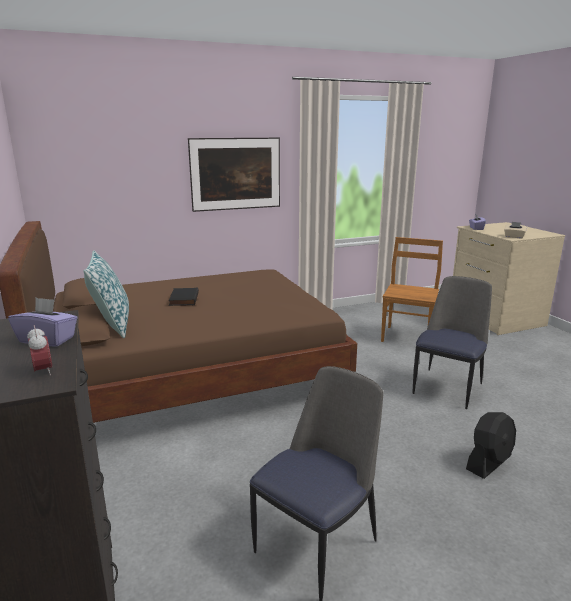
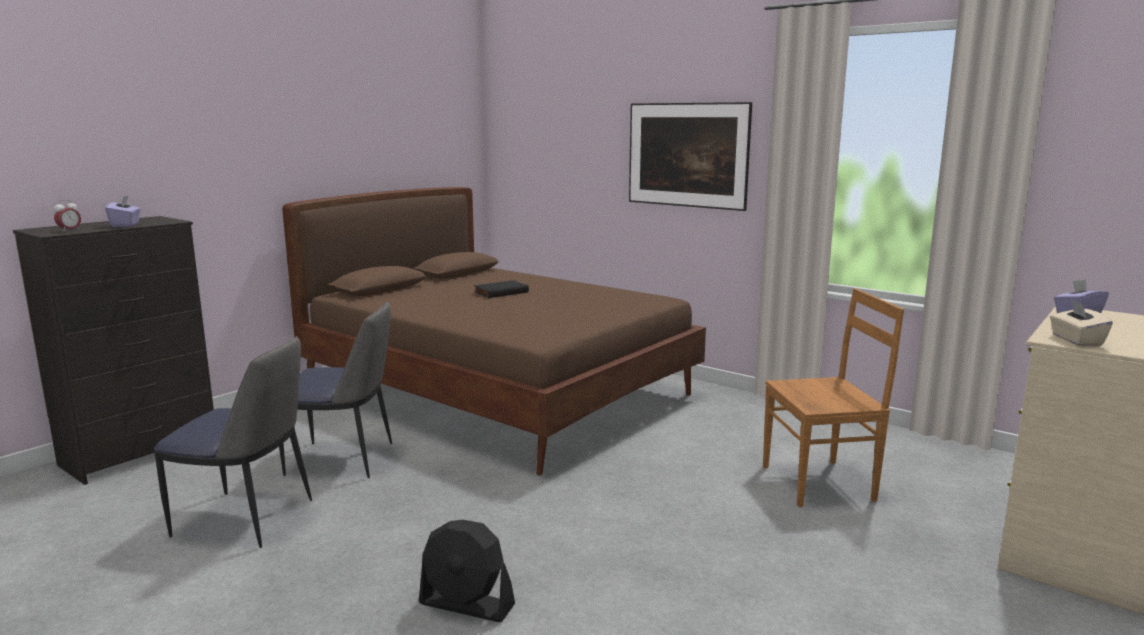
camera: 60 degrees right, 5 degrees down
(112, 325) = (405, 290): pillow -> none
(448, 387) = (670, 544): chair -> chair (343, 460)

